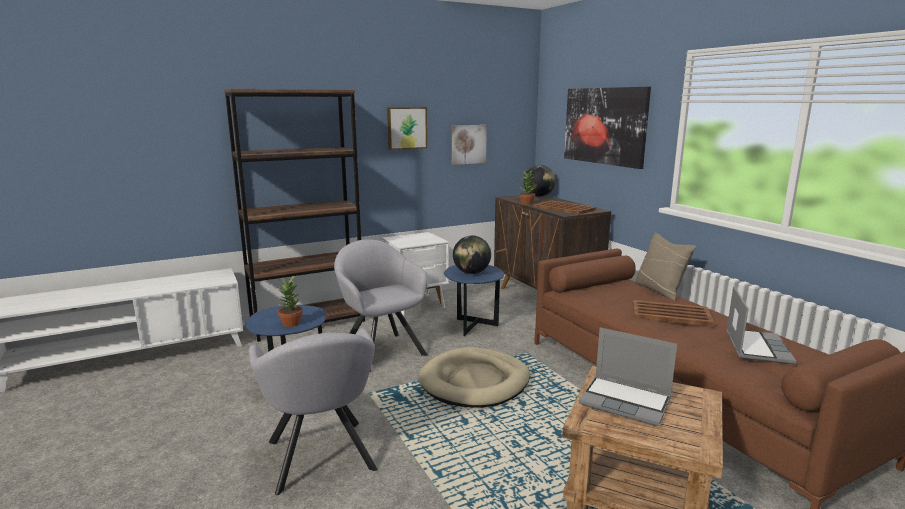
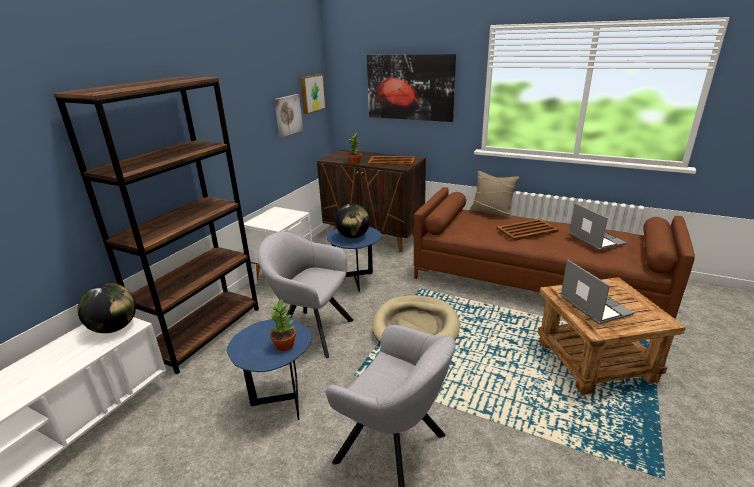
camera: 35 degrees left, 10 degrees up
(406, 128) = (241, 108): picture -> picture (311, 93)
(538, 196) = (348, 152): globe -> globe (114, 328)
(626, 401) = (593, 306): laptop -> laptop turned 105 degrees counterclockwise

